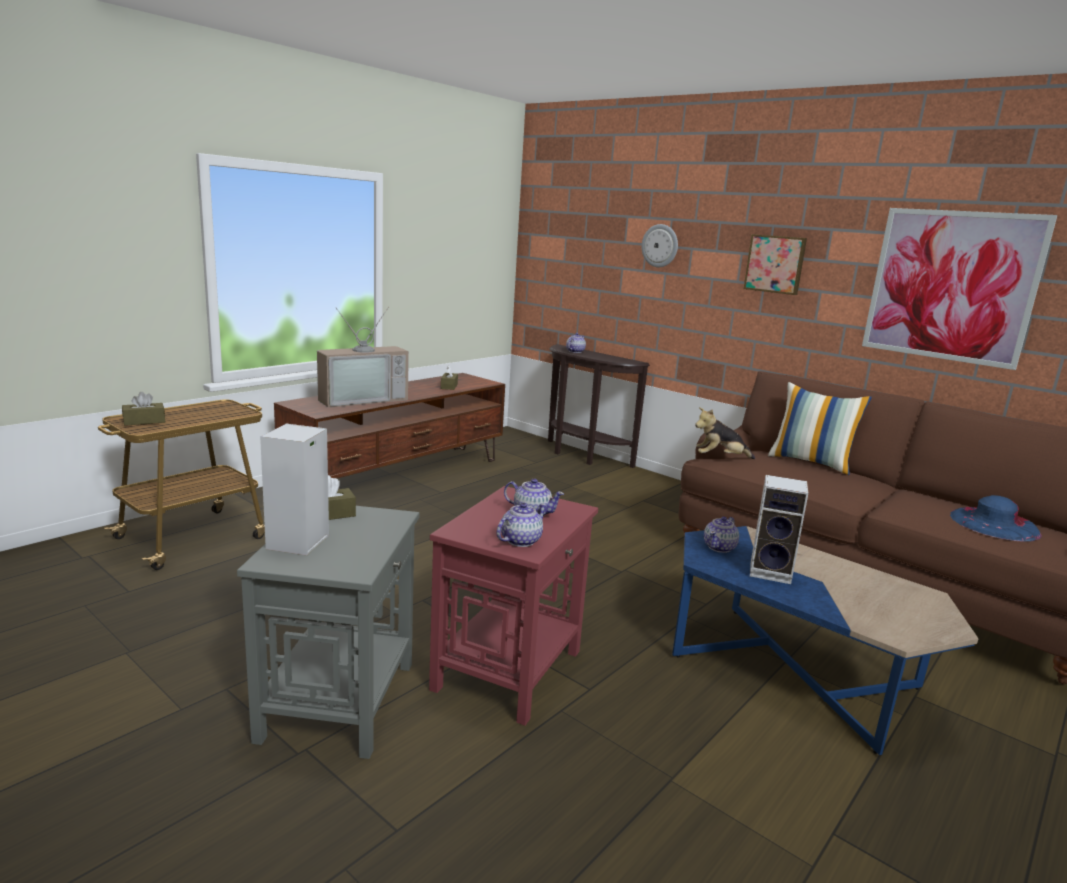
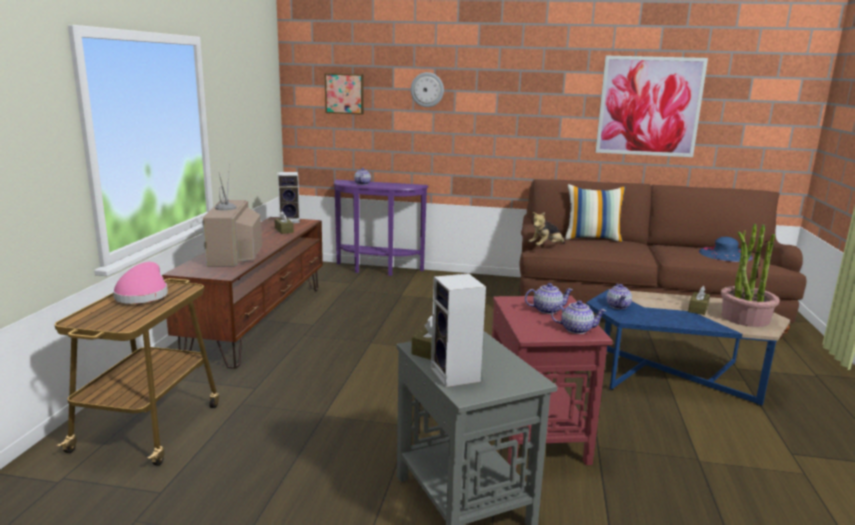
camera: 30 degrees left, 0 degrees up
(144, 421) = (109, 317): brown tissue box -> brown tissue box (698, 309)
(202, 411) = (143, 295): none -> pink hat
(362, 399) = (235, 255): television -> television turned 150 degrees clockwise
(520, 541) = (576, 329): teapot -> teapot turned 90 degrees clockwise
(582, 456) = (377, 270): brown console table -> purple console table
(772, 572) = (664, 313): speaker -> speaker (290, 221)
(775, 264) = (526, 99): picture -> picture (345, 93)
(894, 613) = (745, 318): none -> potted plant

